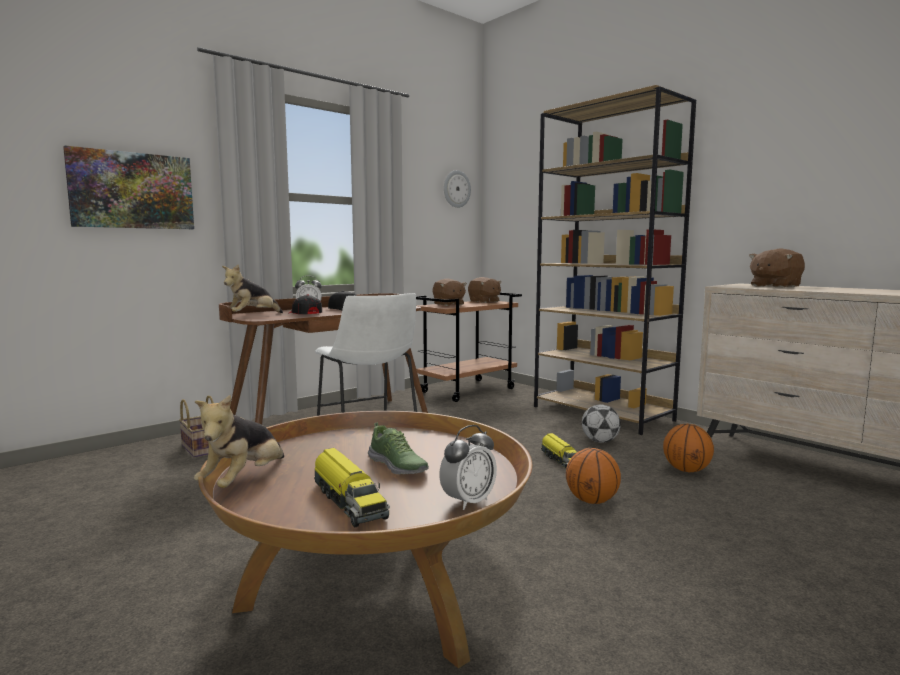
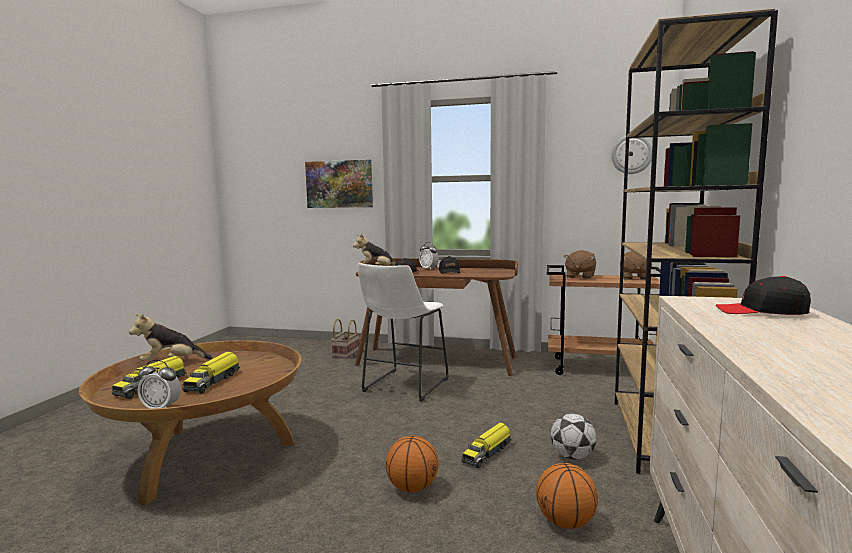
camera: 55 degrees right, 0 degrees up
(398, 466) = (213, 381): shoe -> toy truck
(774, 286) = (762, 312): brown plush toy -> black cap

